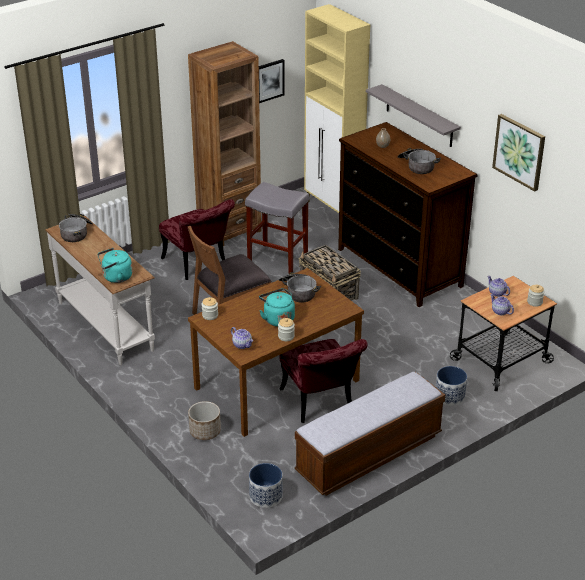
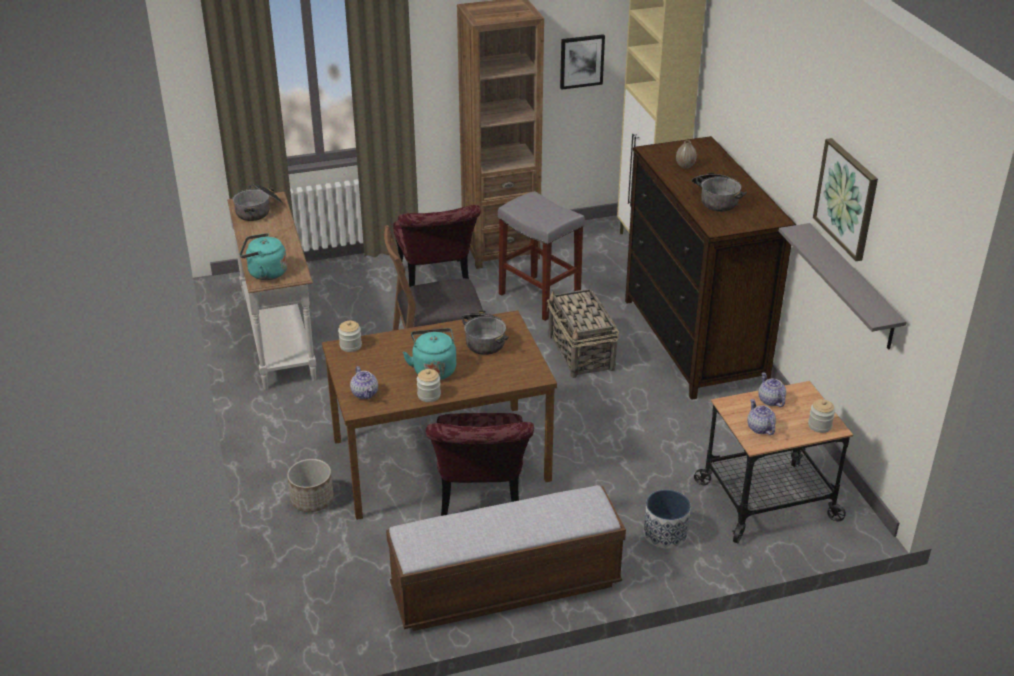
camera: 20 degrees right, 0 degrees up
(266, 496) = (334, 609): planter -> none
(419, 116) = (746, 132): grey shelf -> grey shelf (852, 287)

